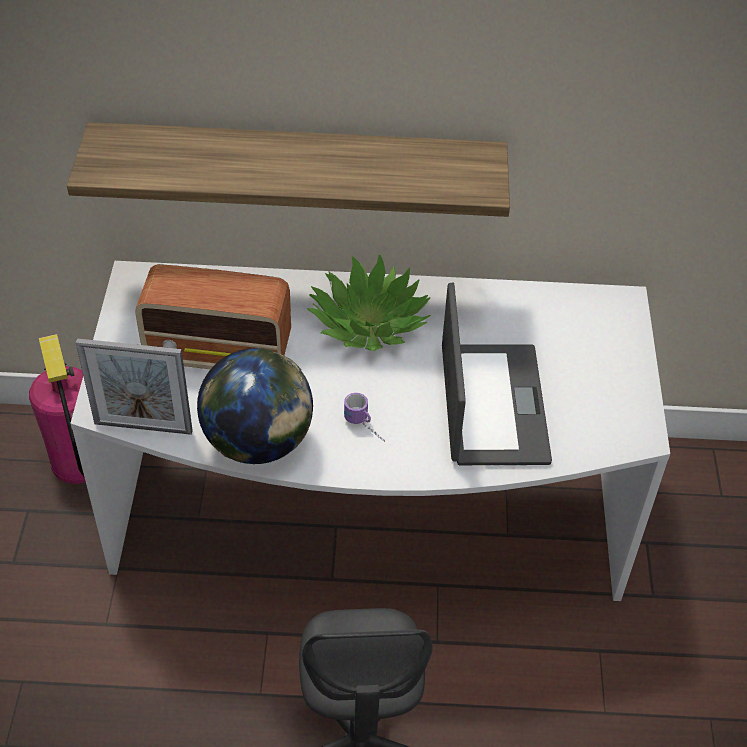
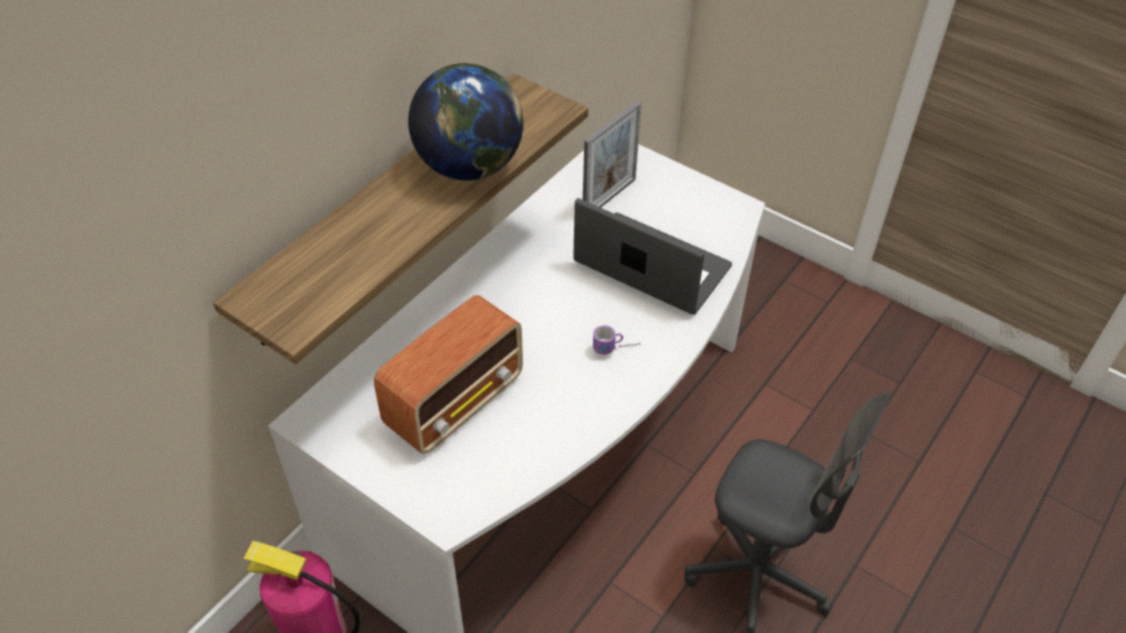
camera: 55 degrees left, 0 degrees up
(143, 427) = (497, 497): picture frame -> picture frame (609, 198)
(258, 443) = (578, 424): globe -> globe (470, 167)
(368, 323) = (508, 291): potted plant -> none

